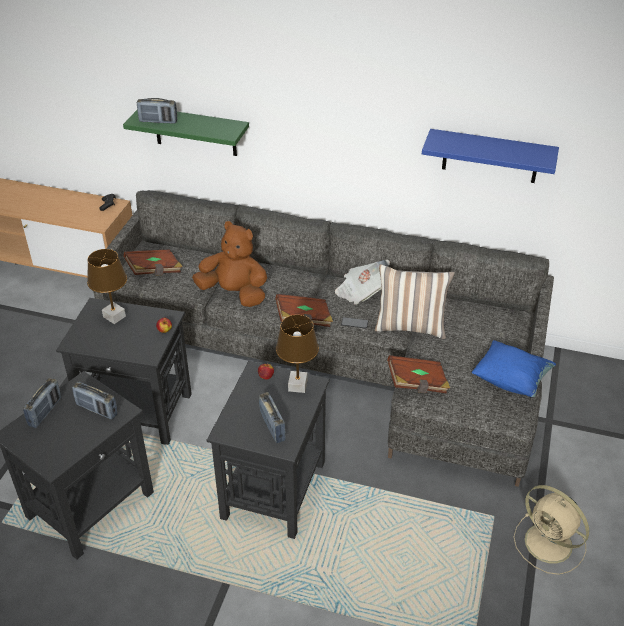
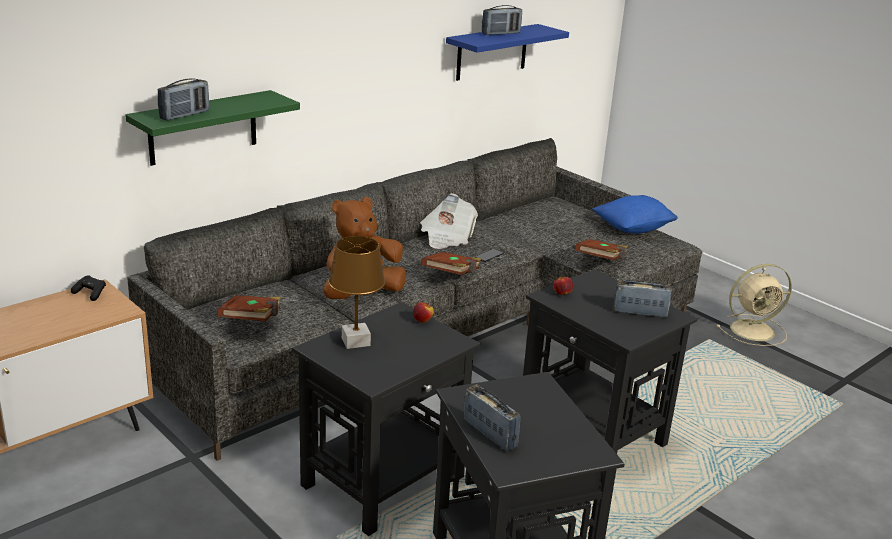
camera: 60 degrees left, 15 degrees down
(97, 409) = (521, 398): radio -> radio (501, 34)
(297, 385) = (590, 284): brown table lamp -> none
(410, 326) = (520, 238): pillow -> none

